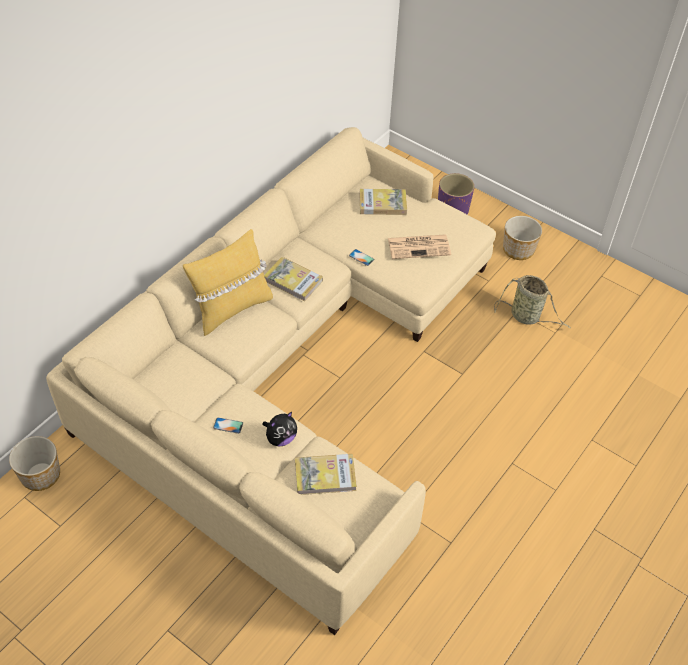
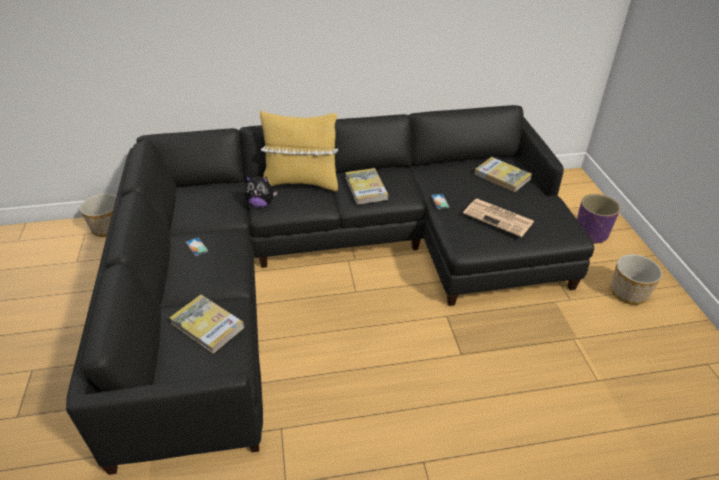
camera: 45 degrees right, 10 degrees down
(280, 438) = (217, 278): plush toy -> plush toy (261, 204)
(291, 368) = (328, 263): beige sofa -> black sofa
(527, 317) = (579, 349): basket -> none

